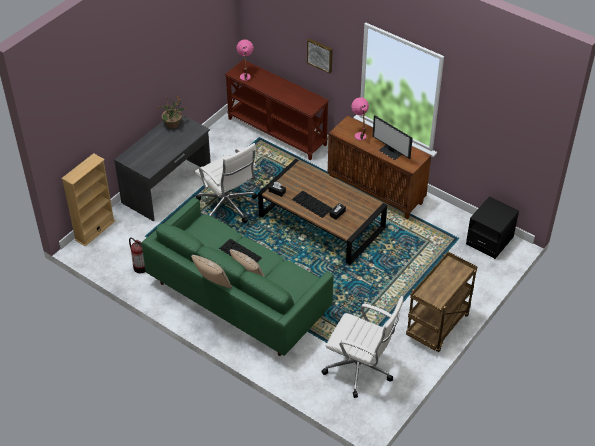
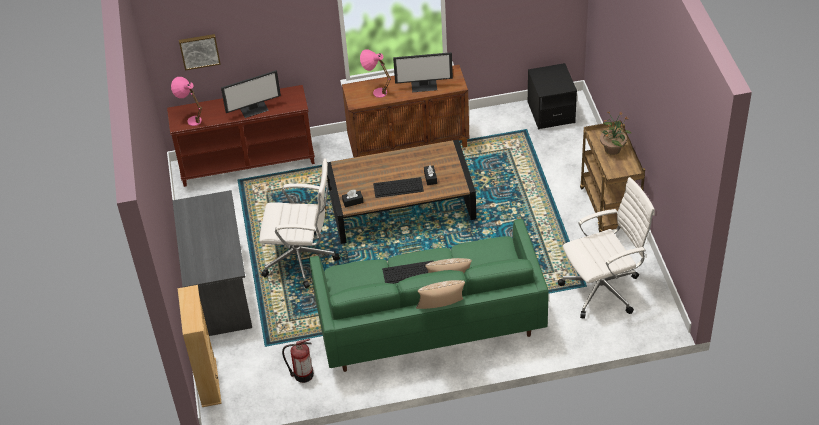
camera: 45 degrees left, 0 degrees up
(173, 124) = (190, 212): potted plant -> potted plant (612, 148)
(283, 94) = (254, 109): none -> monitor
(320, 55) = (278, 38): picture -> picture (199, 51)

